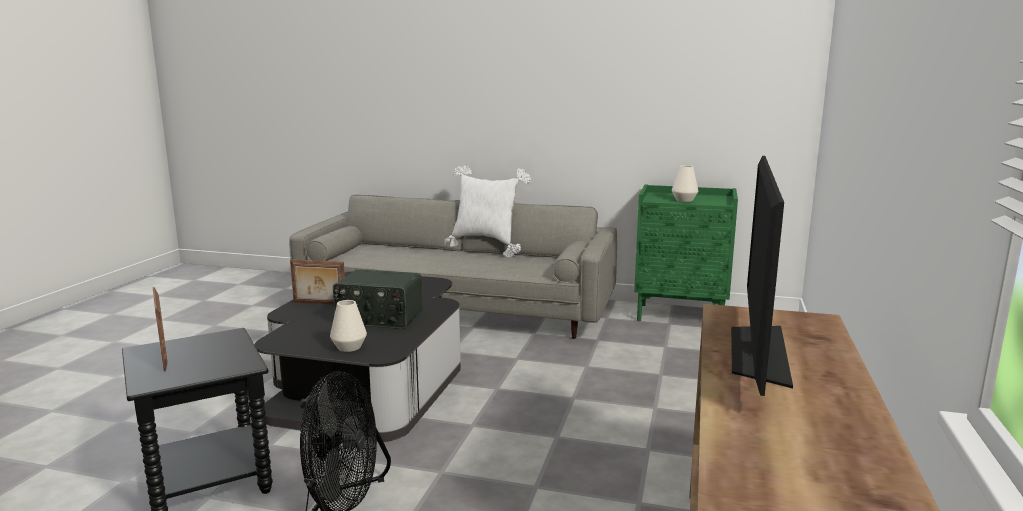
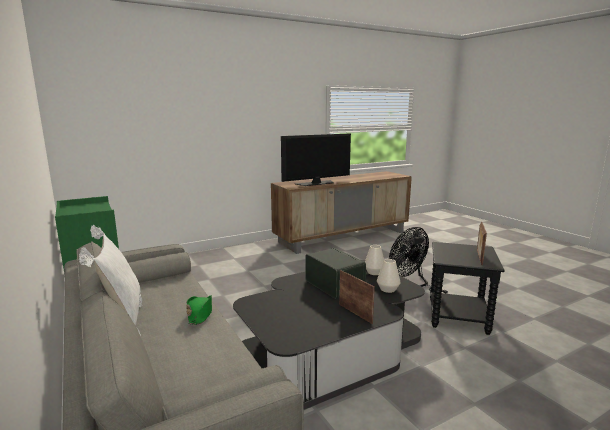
camera: 135 degrees left, 0 degrees up
(453, 267) = (200, 314): none -> green hat
(684, 200) = (94, 210): white vase -> white vase (388, 289)

